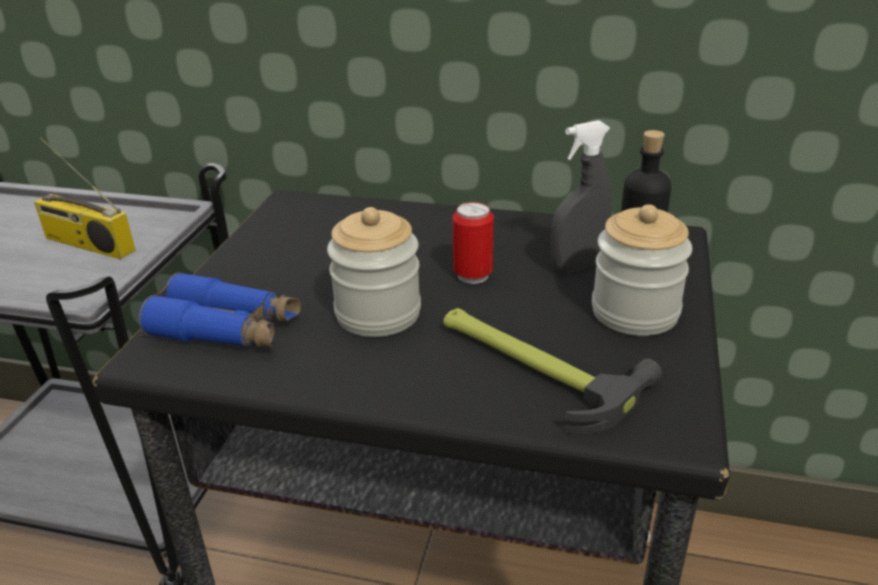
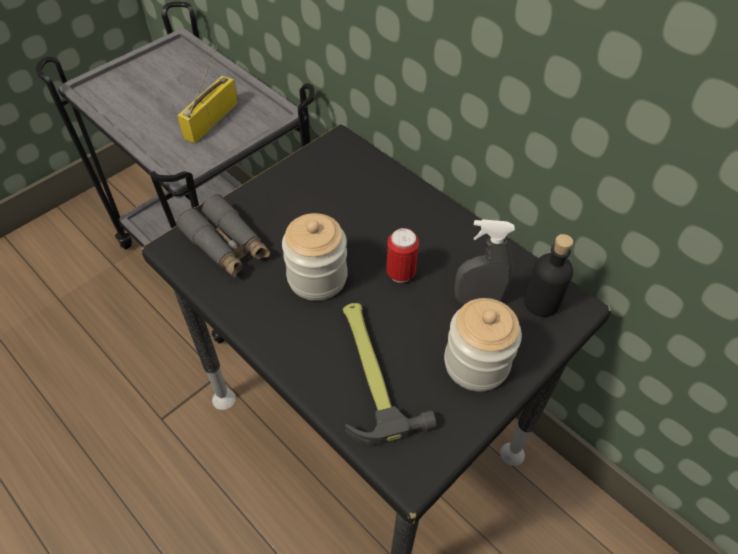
camera: 30 degrees right, 20 degrees up
(87, 244) = (211, 119): radio -> radio turned 60 degrees clockwise
(226, 329) = (227, 245): blue binoculars -> grey binoculars

